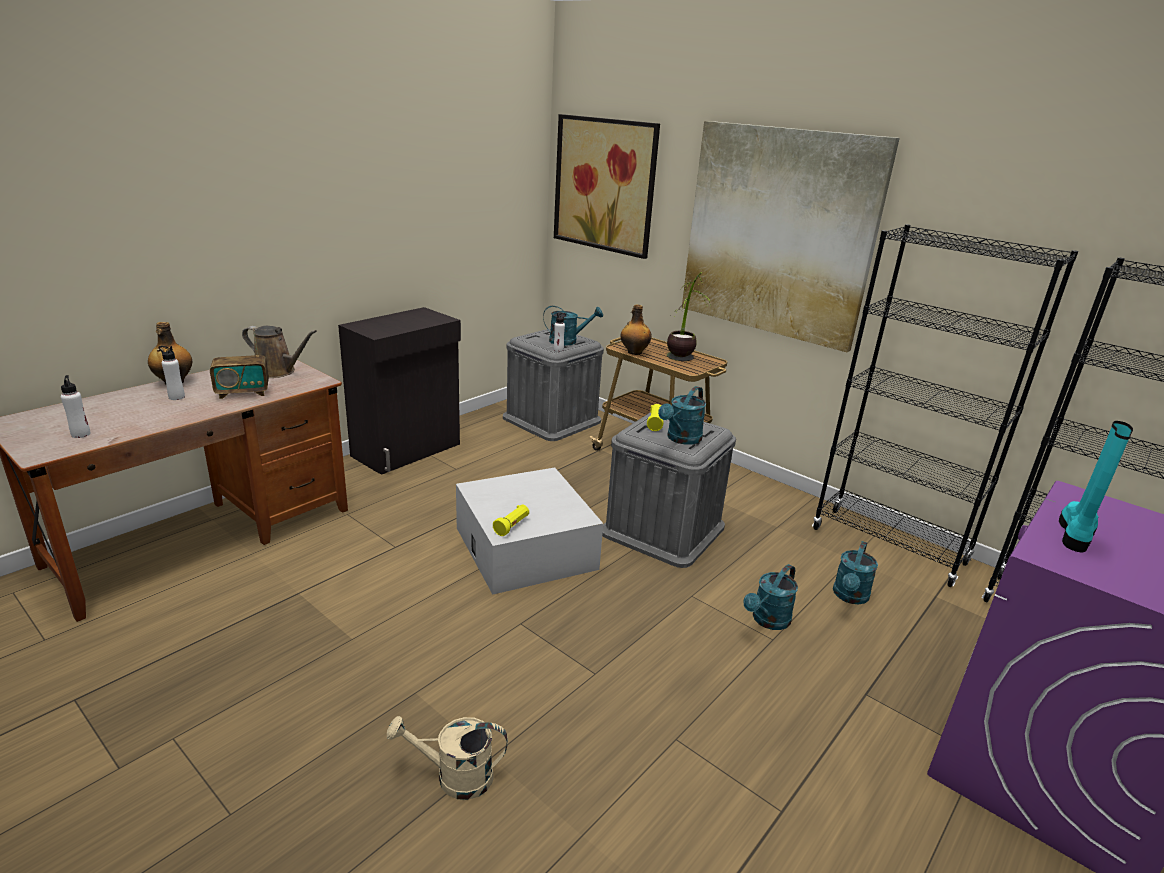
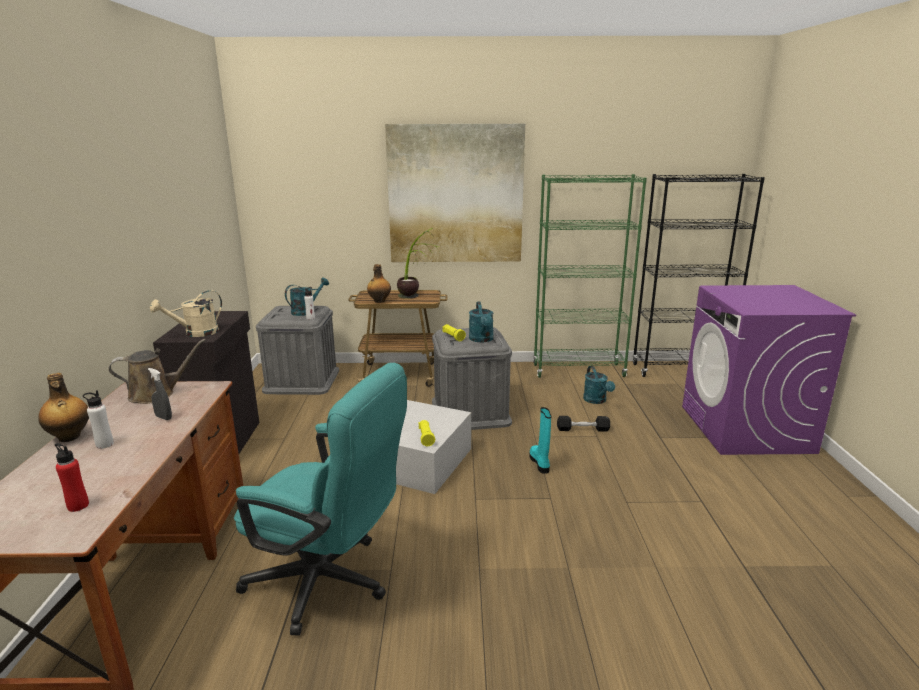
camera: 40 degrees left, 5 degrees down
(81, 434) = (78, 506): white bottle -> red bottle
(243, 393) = (163, 417): radio -> grey spray bottle
(297, 617) = (329, 583): none -> turquoise office chair
(454, 777) = (567, 589): beige watering can -> beige watering can (196, 333)
(604, 185) = (297, 182): picture -> none
(767, 621) = (582, 429): turquoise watering can -> black dumbbell
(888, 546) = (578, 371): black bookcase -> green bookcase
(1075, 534) = (742, 300): turquoise boot -> turquoise boot (540, 463)

